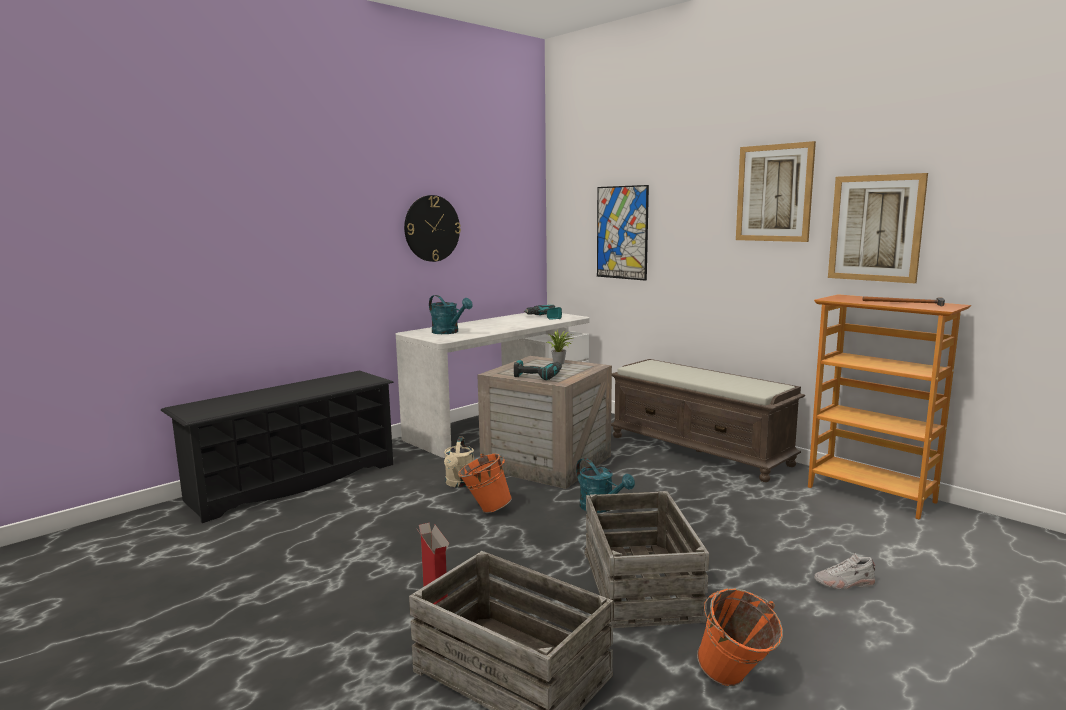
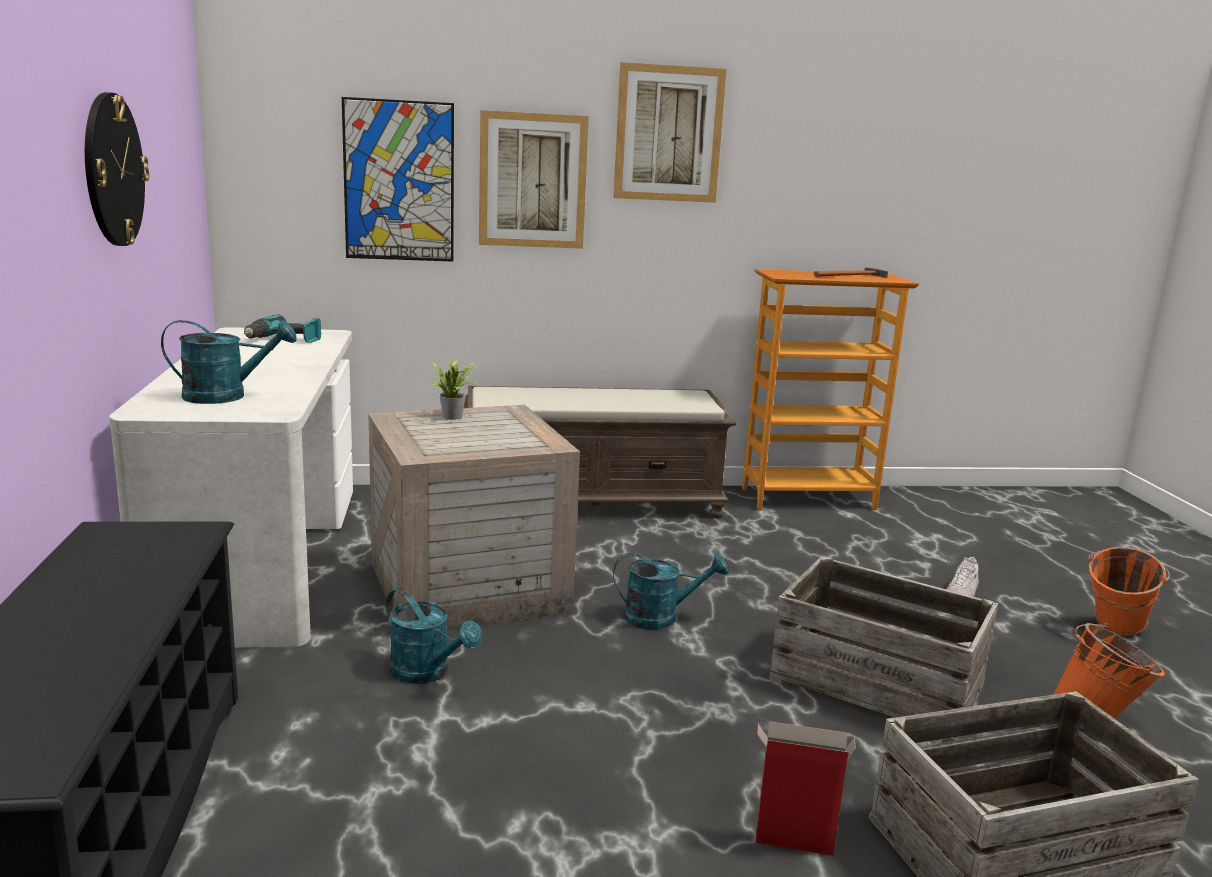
camera: 55 degrees left, 5 degrees up
(459, 484) = (428, 673): beige watering can -> turquoise watering can
(485, 509) = (550, 690): orange bucket -> orange bucket (1113, 631)
(538, 376) = (494, 444): power drill -> none
(875, 228) = (795, 187): picture -> picture (532, 181)

